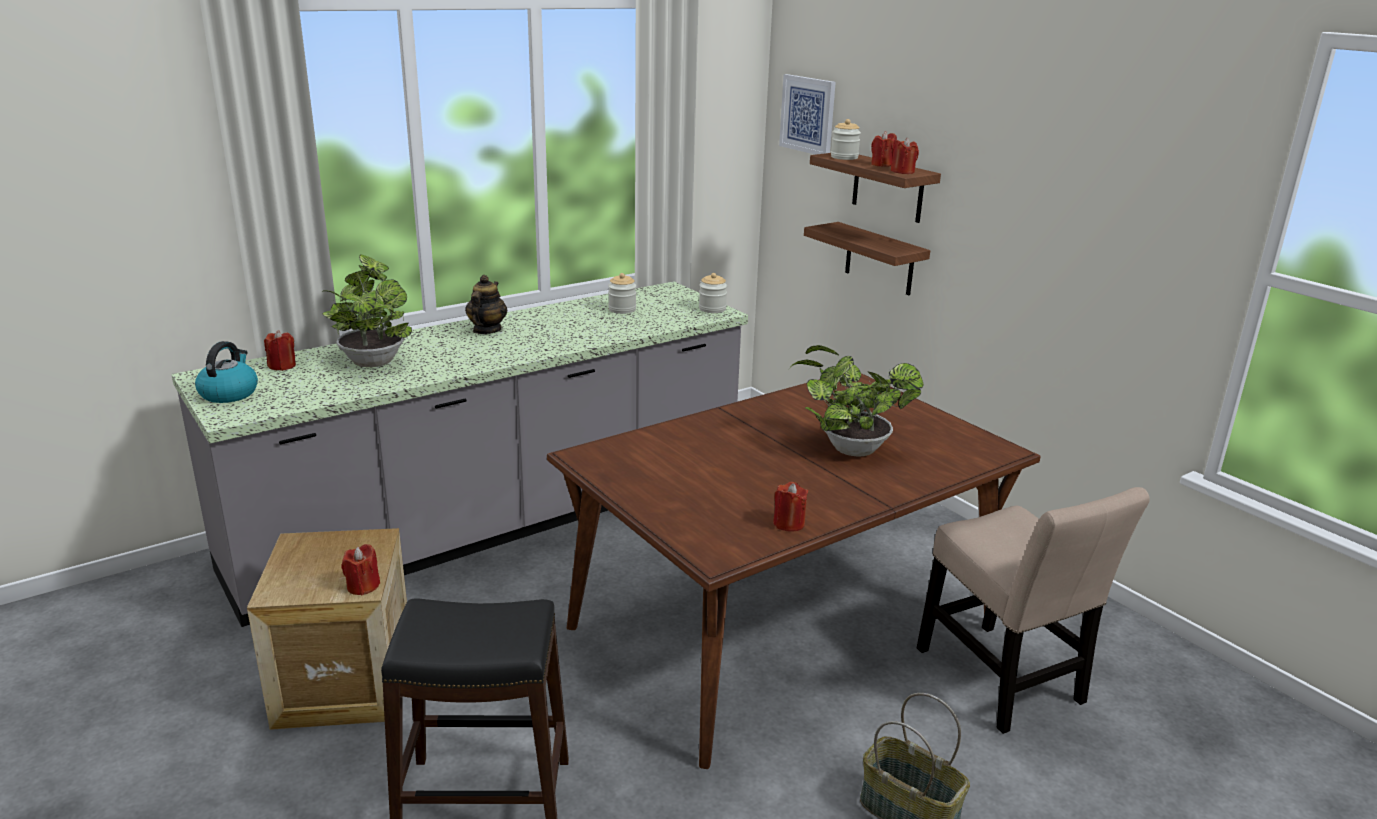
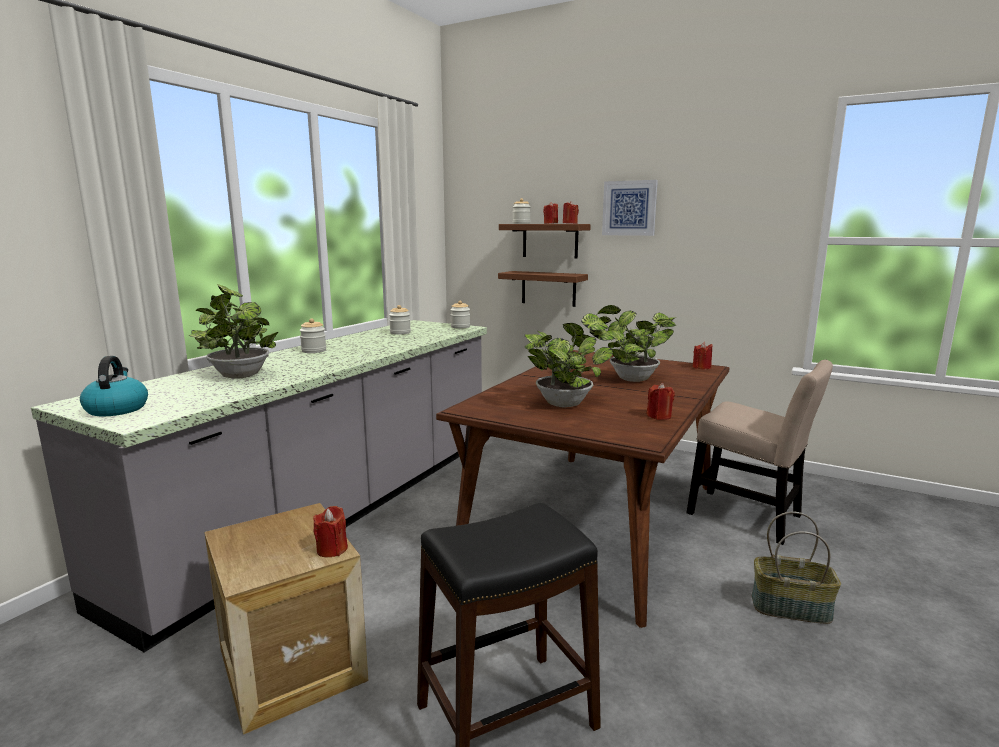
camera: 25 degrees left, 10 degrees down
(282, 366) = (152, 388): red candle -> red candle (701, 367)
(486, 330) = (314, 351): teapot -> jar
(708, 473) = (567, 403): none -> potted plant
(808, 114) = (480, 206): picture -> picture (629, 208)

